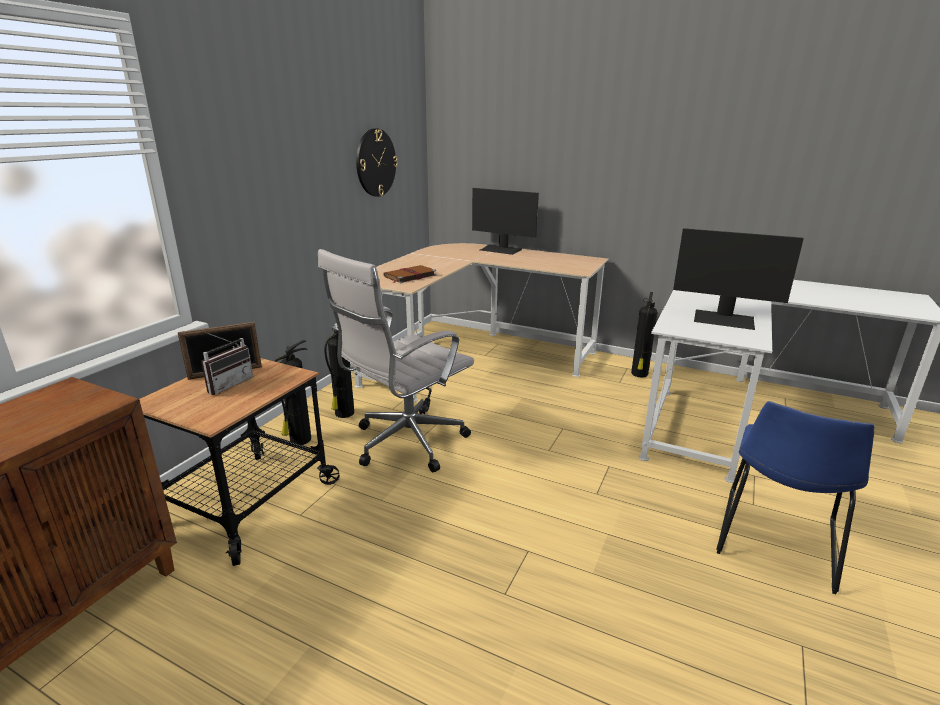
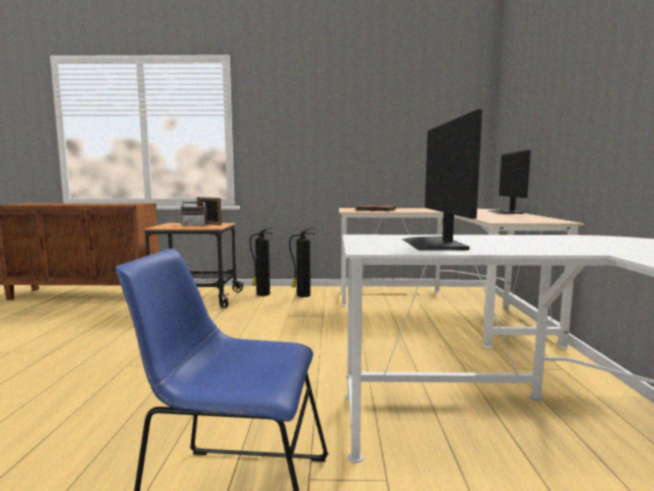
camera: 65 degrees right, 15 degrees down
(375, 163) = (413, 134): wall clock -> none
(404, 444) = (282, 313): white office chair -> none
(639, 374) = (559, 377): fire extinguisher -> none

